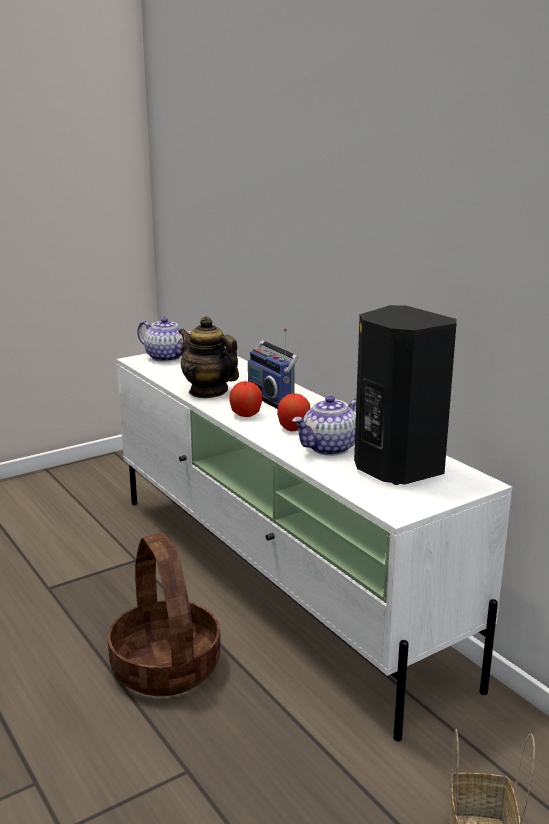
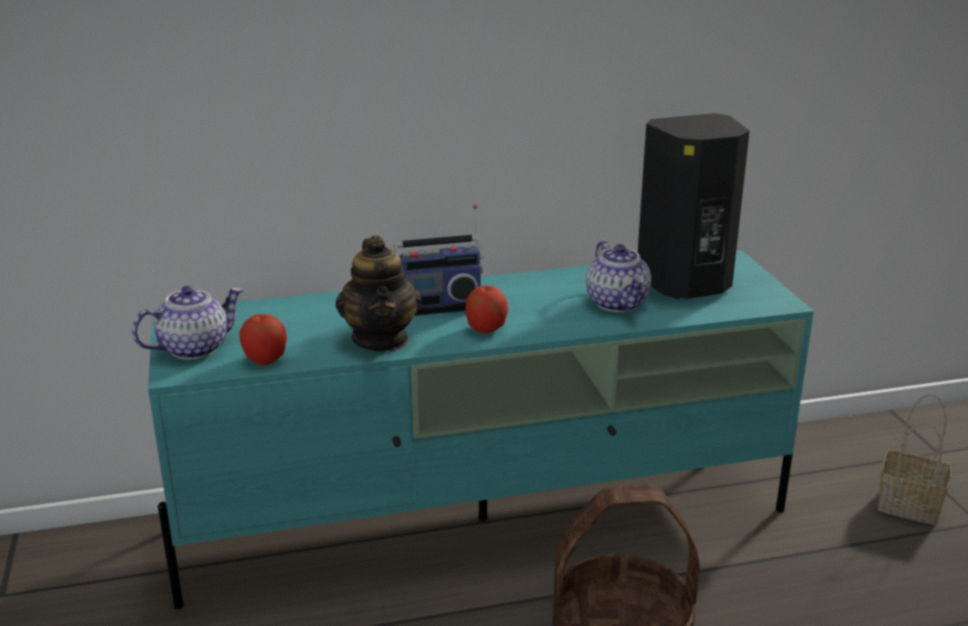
camera: 70 degrees left, 5 degrees up
(208, 392) = (381, 339): teapot -> teapot turned 75 degrees counterclockwise
(277, 582) = (487, 518): white tv stand -> turquoise tv stand
(293, 428) = (549, 310): apple -> apple (265, 359)

